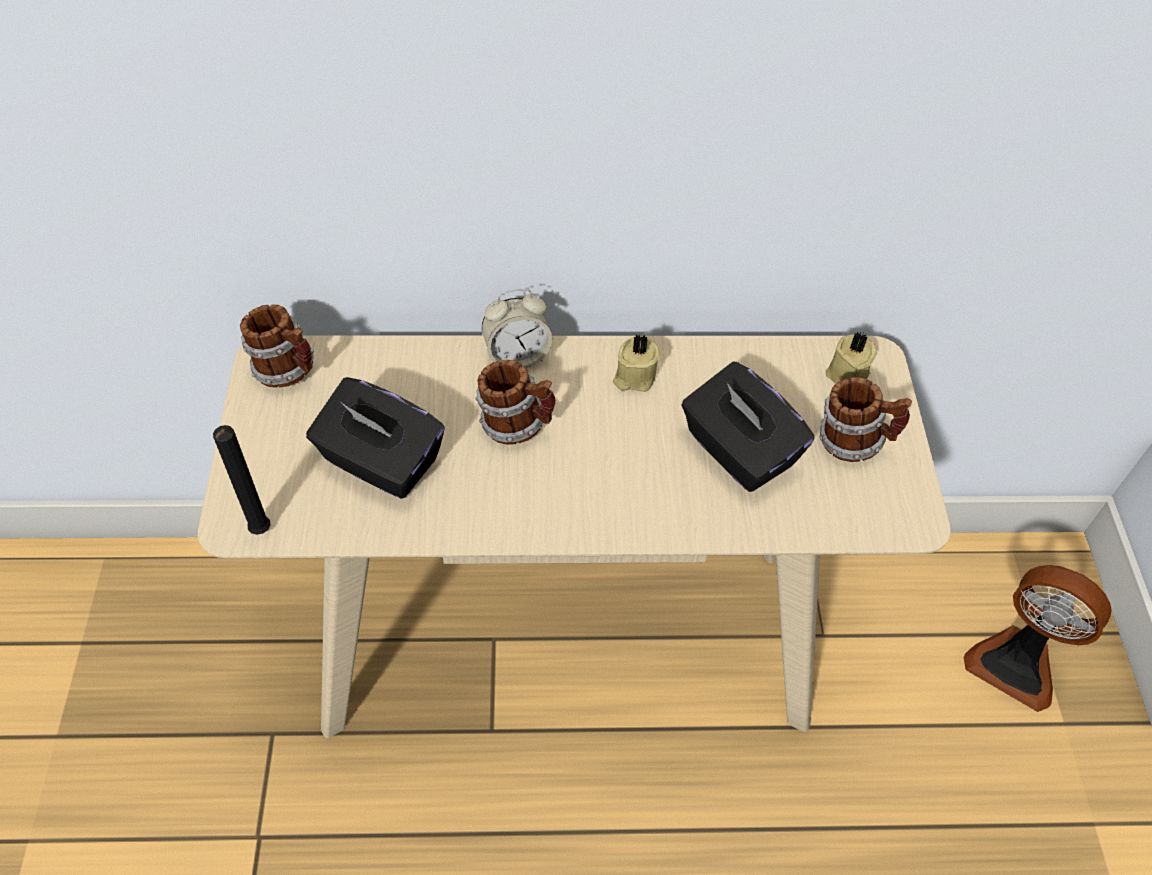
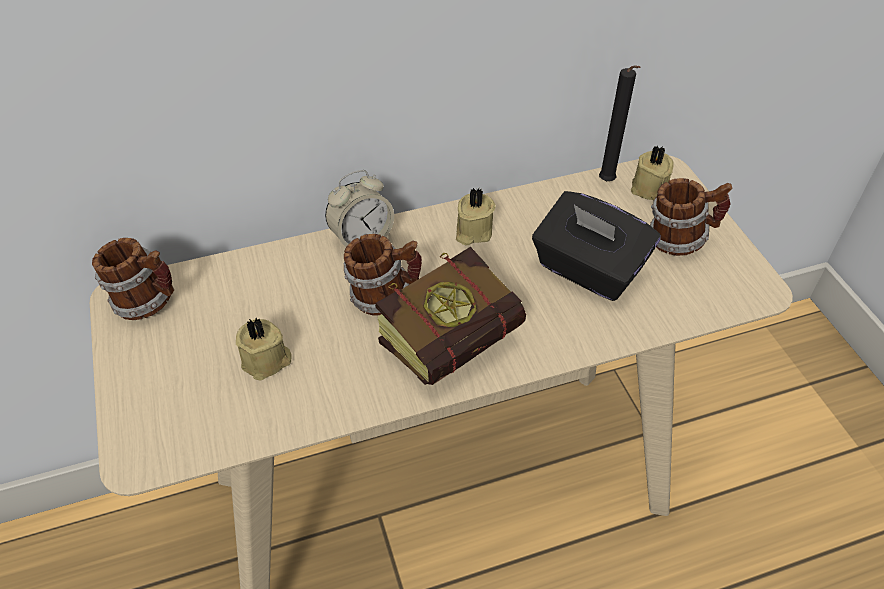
camera: 15 degrees left, 5 degrees down
(260, 533) = (167, 459): black candle -> black candle (607, 183)
(380, 462) = (267, 361): black tissue box -> beige candle
(577, 489) = (461, 338): none -> book
(1015, 662) = (803, 411): fan -> none

